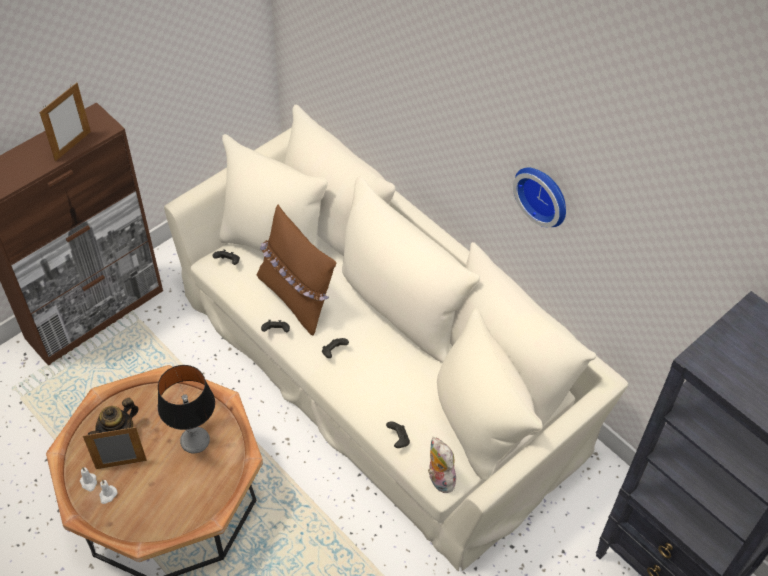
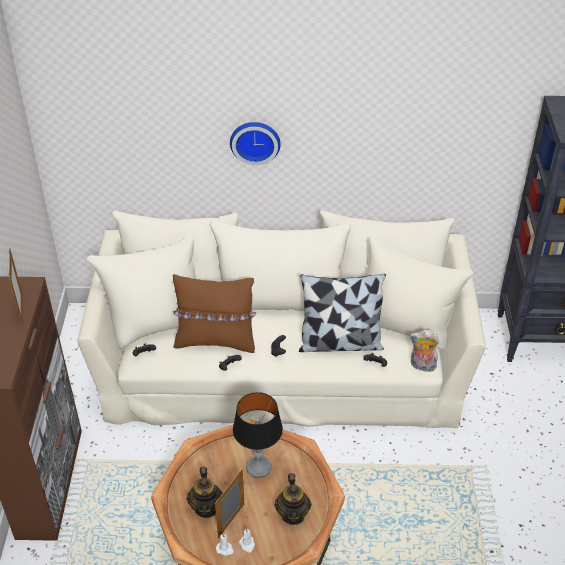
camera: 45 degrees left, 10 degrees down
(169, 505) = (293, 514): none -> teapot
(396, 390) = (340, 342): none -> pillow
(544, 194) = (357, 141): wall clock -> wall clock (255, 141)

